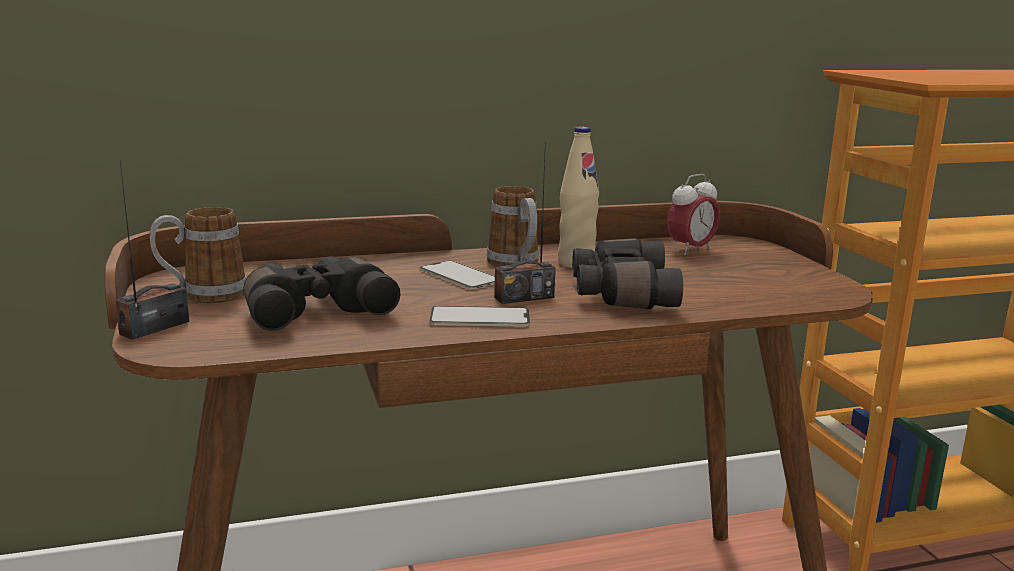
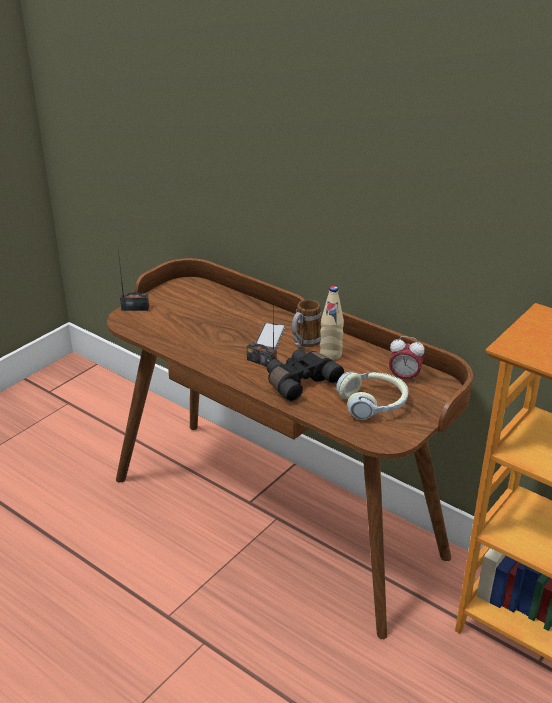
camera: 55 degrees right, 15 degrees up
(202, 295) = (174, 299): mug -> none
(315, 311) = (187, 326): black binoculars -> none
(480, 317) = (223, 362): phone -> none
(735, 276) = (373, 404): none -> headphones

